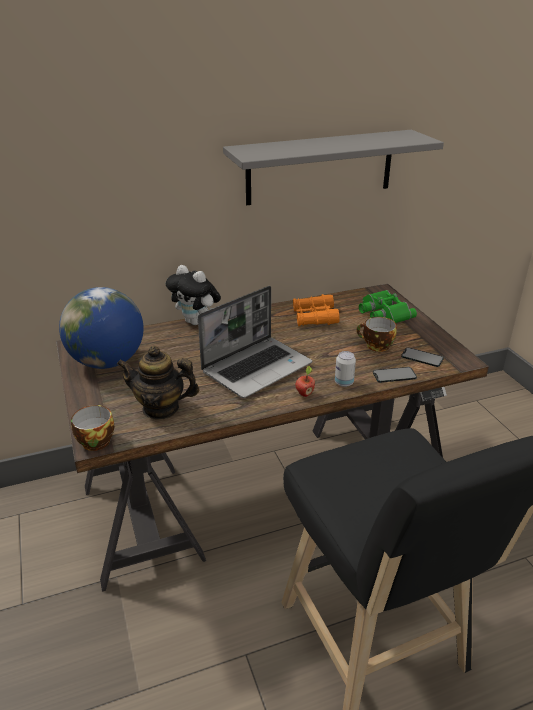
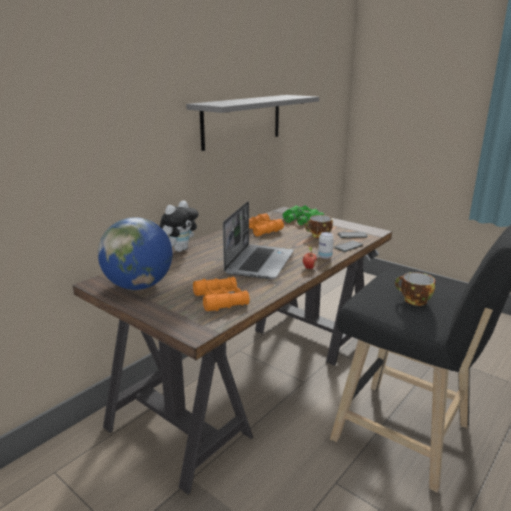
camera: 30 degrees left, 10 degrees down
(94, 441) = (194, 332): cup -> cup (413, 300)
(161, 408) = (221, 300): teapot -> orange binoculars
(196, 322) = (180, 249): plush toy -> plush toy turned 60 degrees counterclockwise

